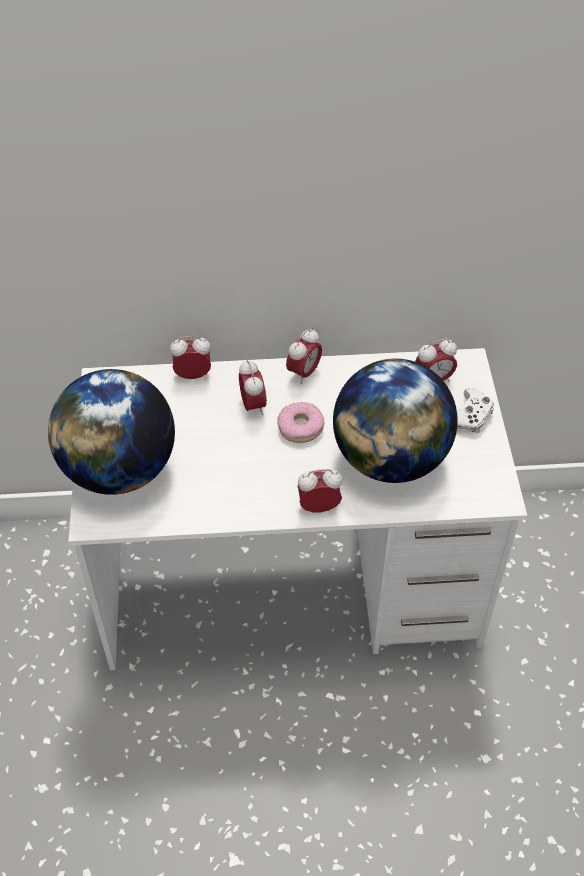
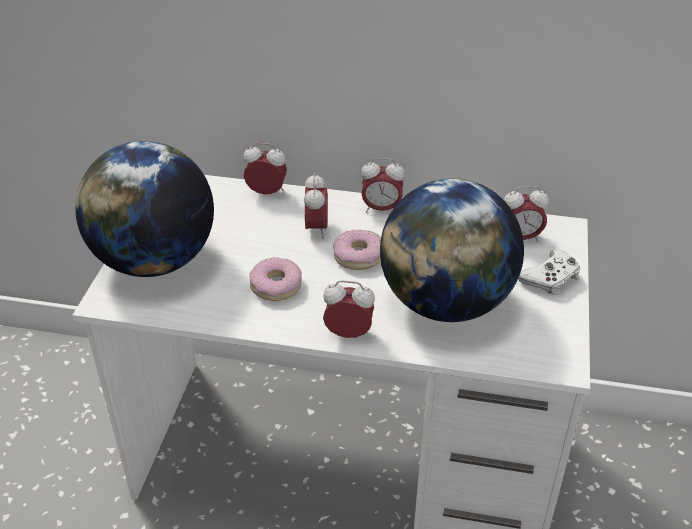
camera: 15 degrees right, 10 degrees down
(239, 473) = (275, 286): none -> donut
(304, 373) = (381, 209): alarm clock -> alarm clock turned 45 degrees clockwise

